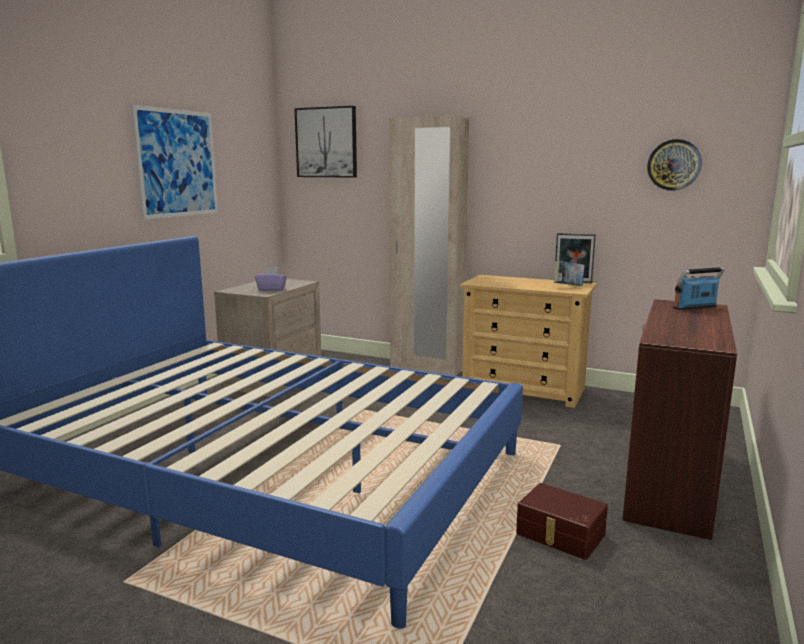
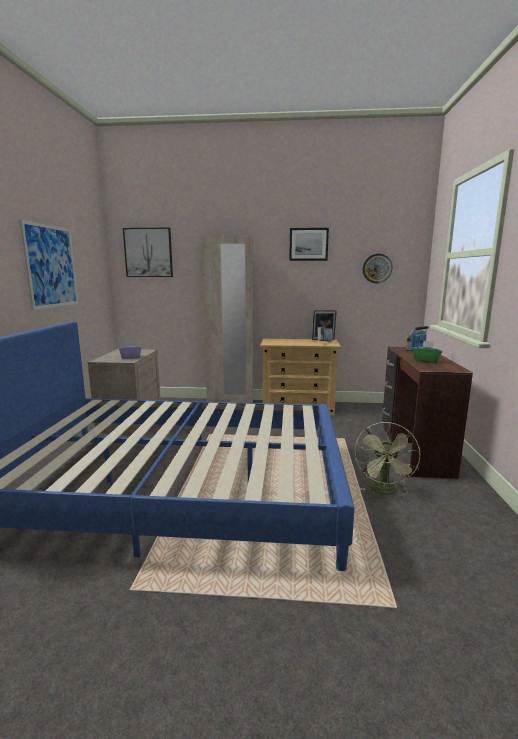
camera: 20 degrees left, 0 degrees up
(556, 126) = (308, 244): none -> picture
(559, 535) = (384, 491): brown storage box -> green fan
(681, 327) = (426, 360): none -> green tissue box

